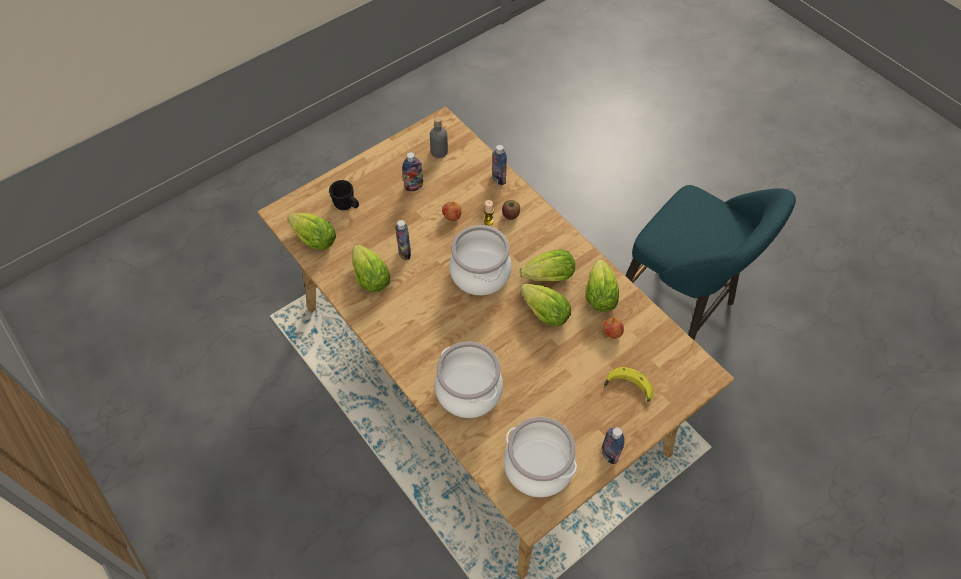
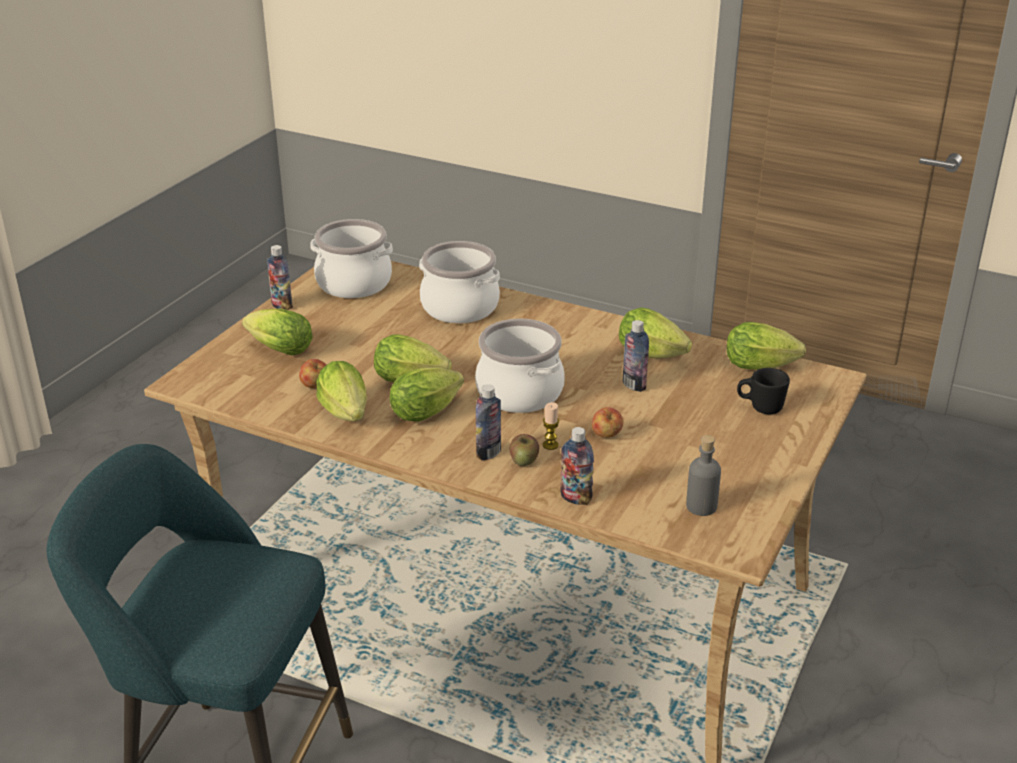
camera: 155 degrees right, 25 degrees down
(413, 186) = (694, 452): bottle -> bottle (488, 453)
(628, 389) = (277, 349): banana -> lettuce

